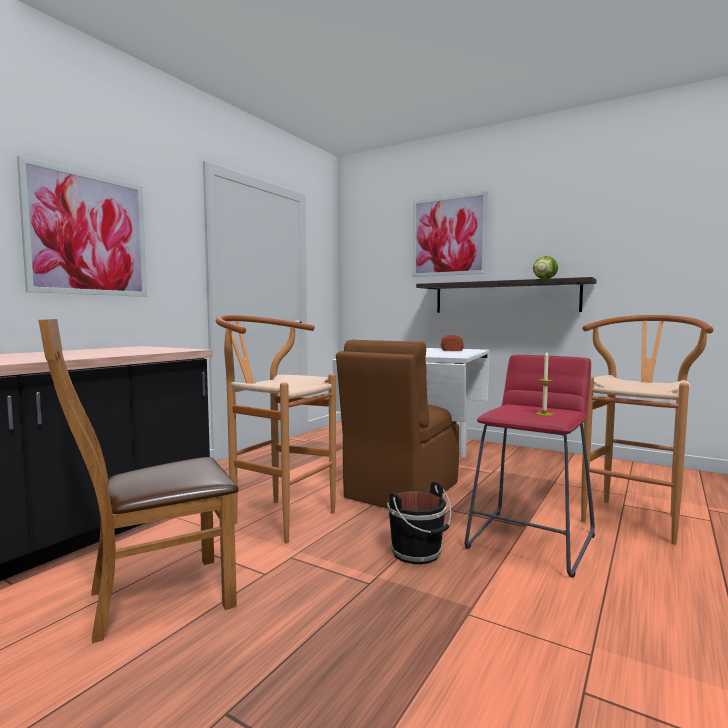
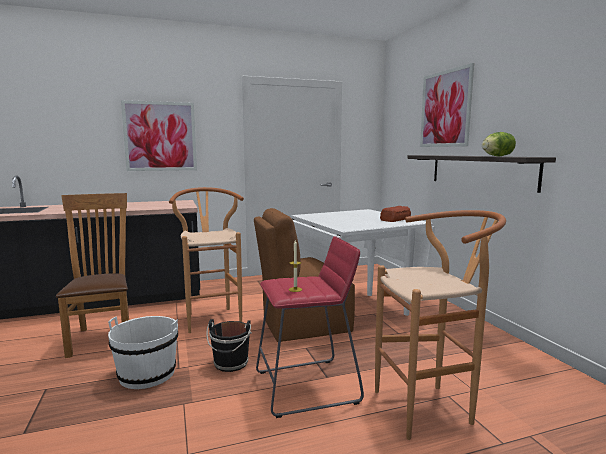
camera: 40 degrees right, 5 degrees up
(151, 599) = (103, 337): brown chair -> brown chair turned 60 degrees clockwise
(347, 609) = (147, 374): none -> white bucket

